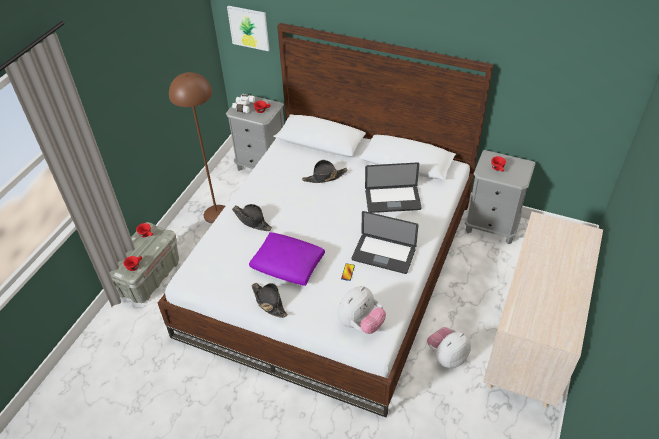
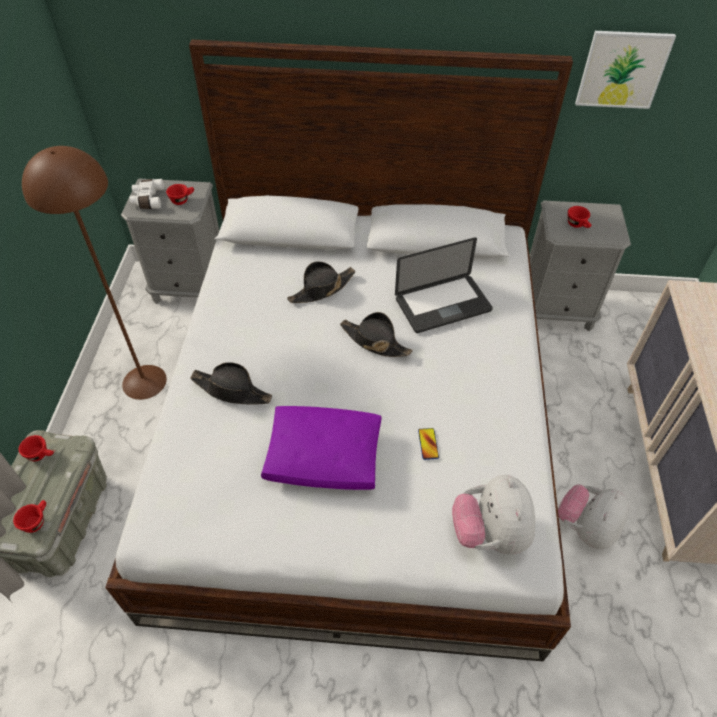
camera: 20 degrees left, 5 degrees up
(249, 28) = (133, 59): picture -> picture (622, 69)
(269, 302) = (319, 536): black hat -> black hat (374, 341)
(360, 323) = (489, 533): plush toy -> plush toy turned 150 degrees clockwise
(383, 254) = (470, 399): laptop -> none

